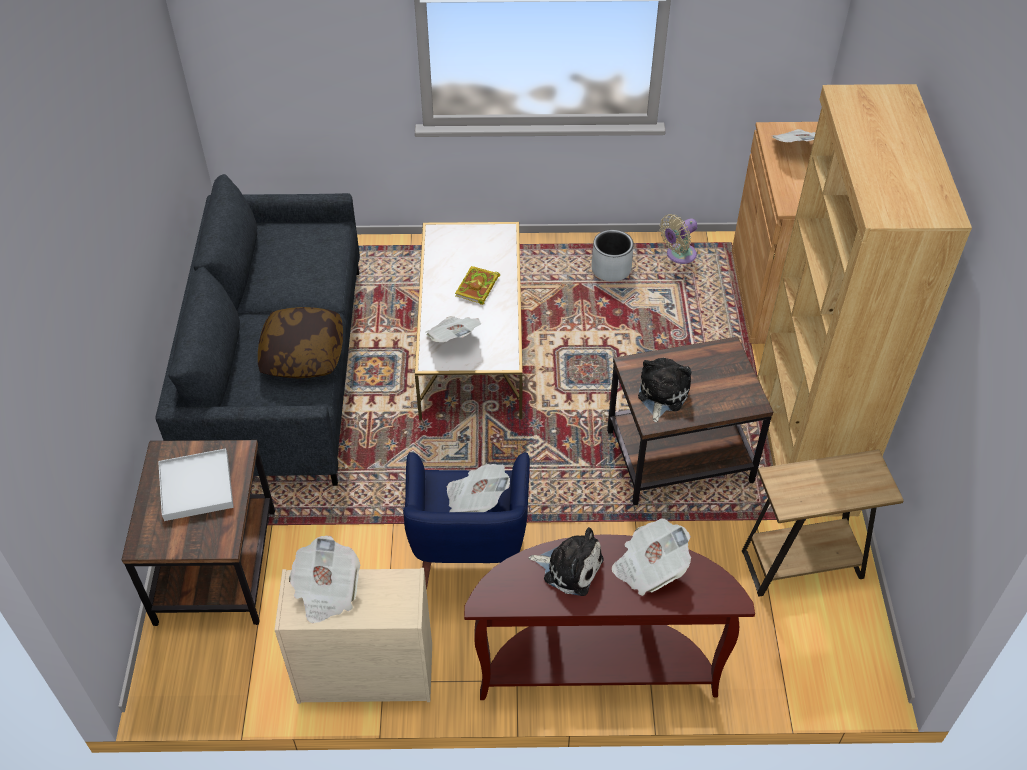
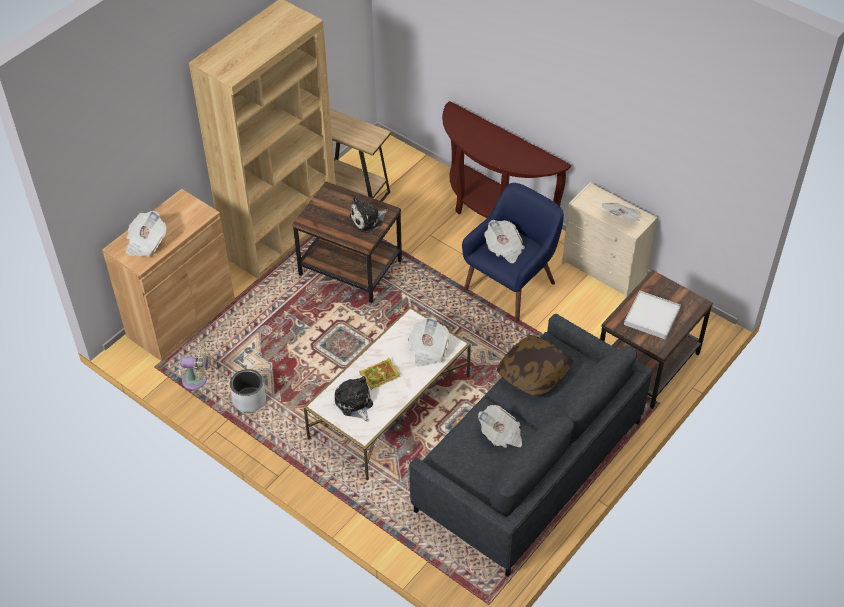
camera: 140 degrees left, 0 degrees up
(569, 567) = (507, 155): plush toy -> plush toy (354, 404)
(649, 567) = (473, 137): newspaper -> newspaper (501, 435)

